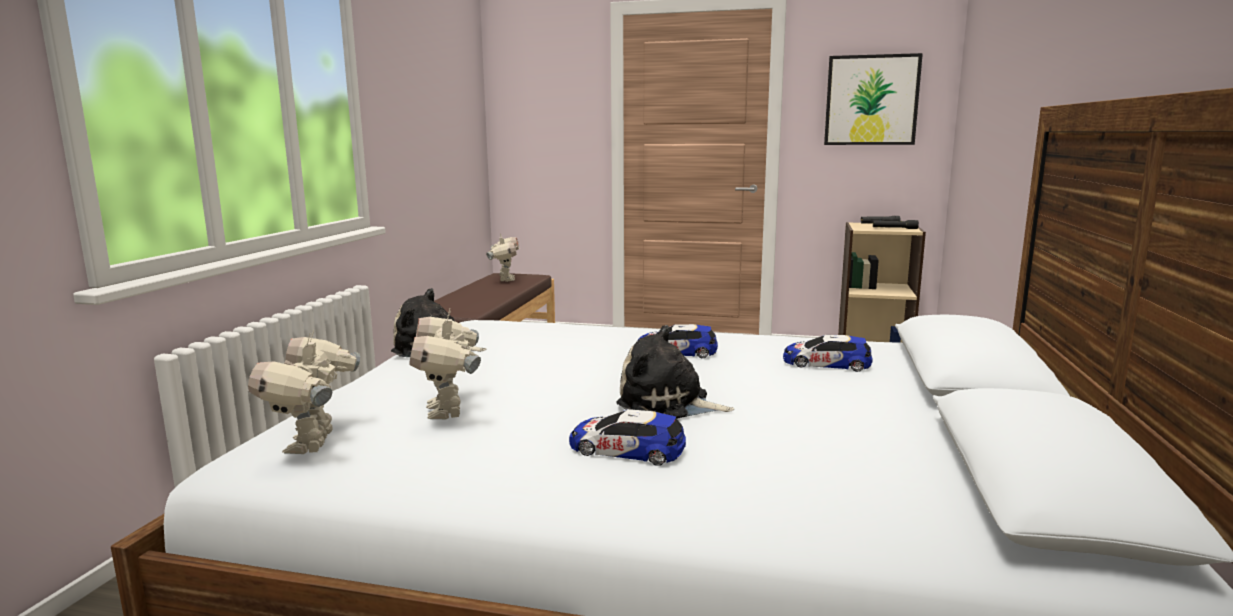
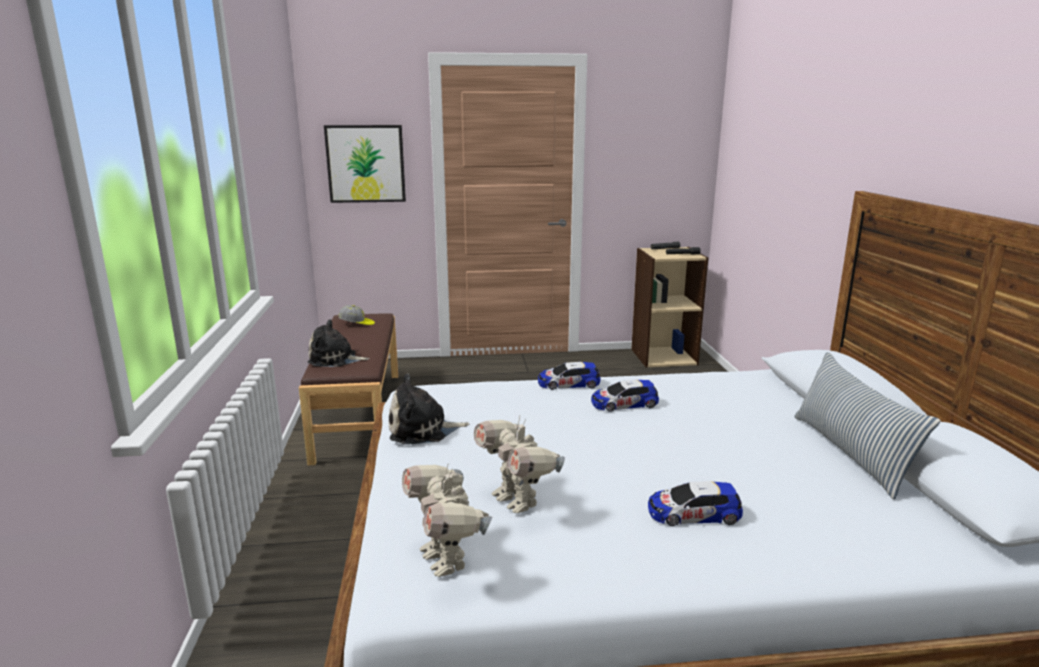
camera: 20 degrees left, 5 degrees up
(505, 280) = (357, 323): toy robot -> cap
(668, 403) = (674, 460): plush toy -> plush toy (335, 359)
(826, 363) = (739, 400): toy car -> toy car (568, 383)
(871, 100) = (655, 147): picture -> picture (366, 164)
(917, 426) = (850, 453): none -> pillow

